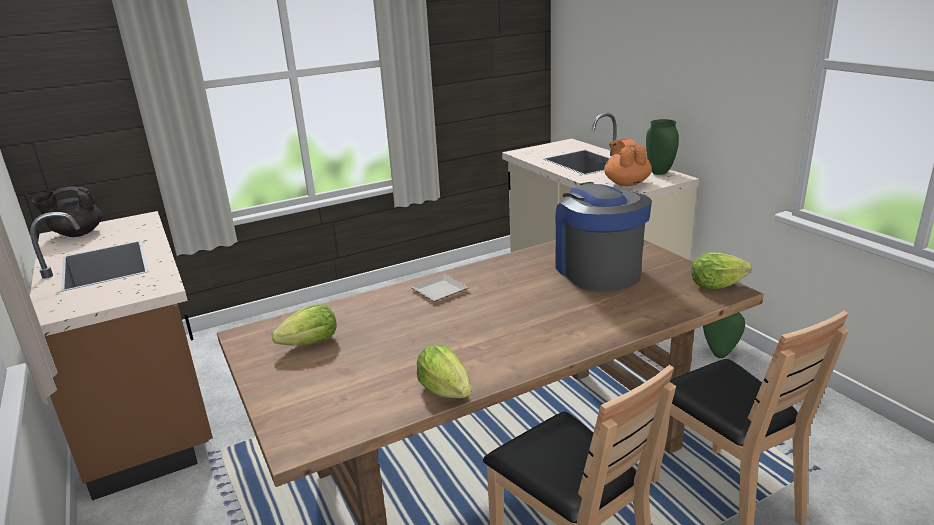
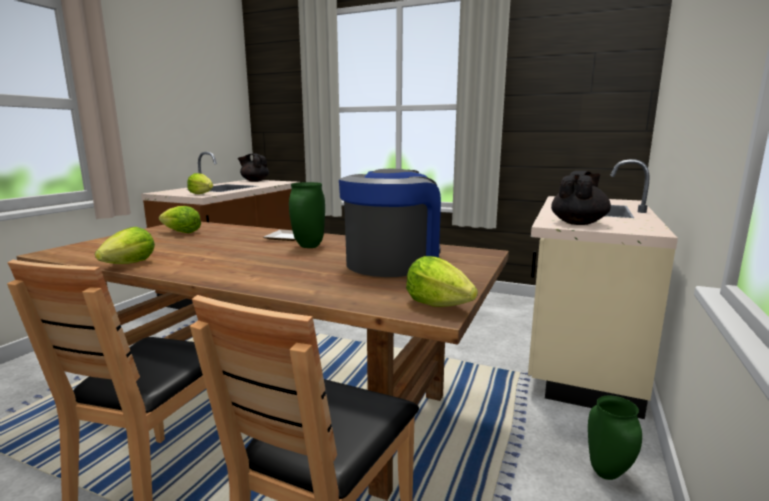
camera: 50 degrees right, 10 degrees down
(148, 286) = (201, 194): none -> lettuce
(626, 183) = (578, 223): orange teapot -> black teapot
(660, 173) = (645, 226): green vase -> green vase (309, 246)

